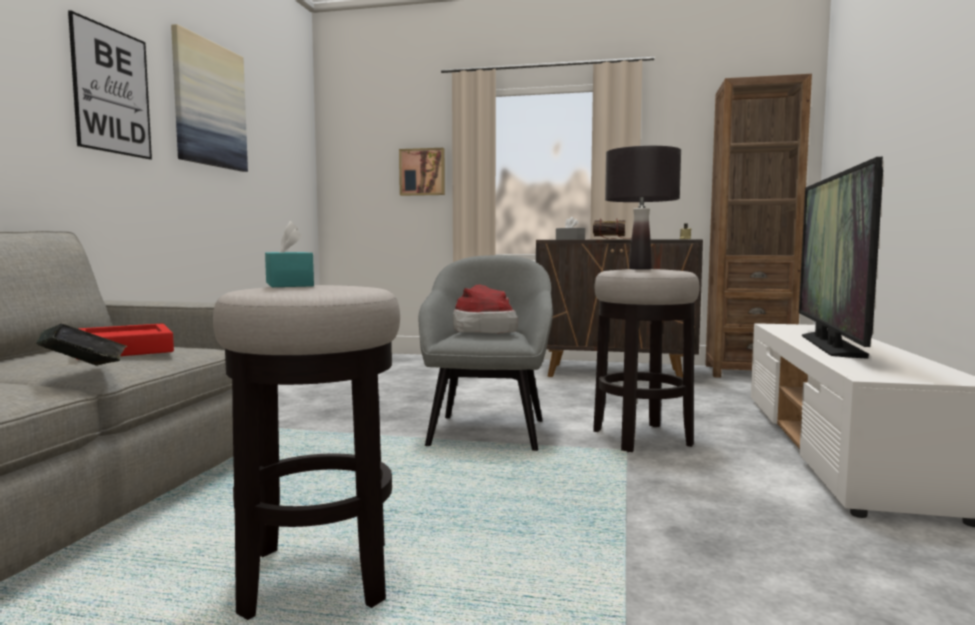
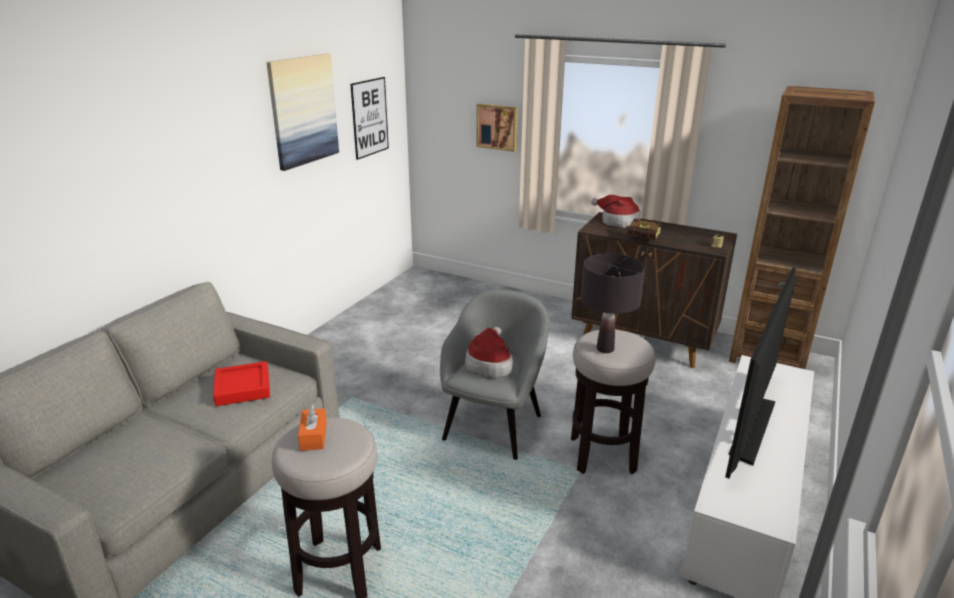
camera: 15 degrees right, 20 degrees up
(83, 373) = (217, 430): book -> none
(112, 91) = (226, 145): picture -> picture (370, 117)
(289, 284) = (313, 436): turquoise tissue box -> orange tissue box
(570, 239) = (617, 221): grey tissue box -> hat

